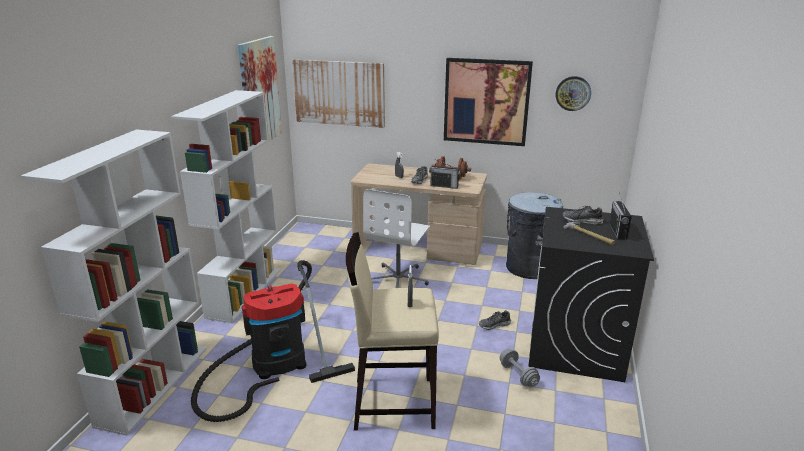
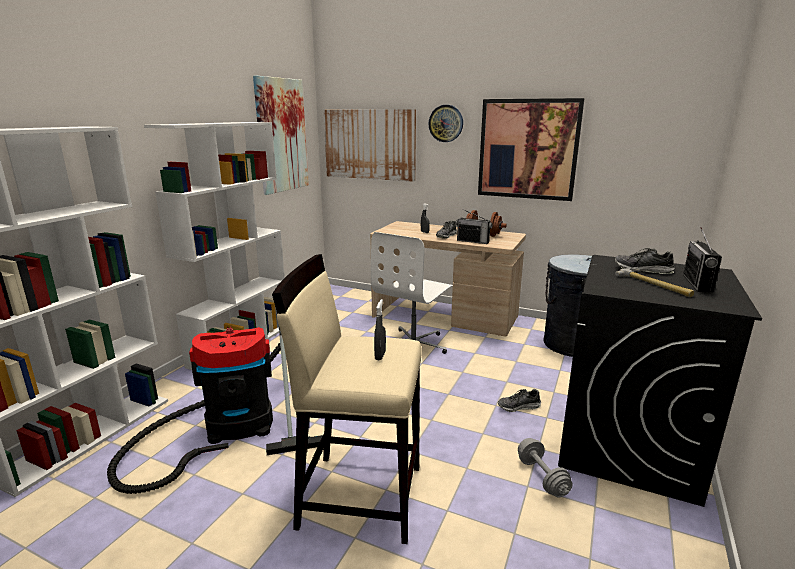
camera: 10 degrees right, 5 degrees down
(573, 93) = (634, 135): wall clock -> wall clock (446, 123)

